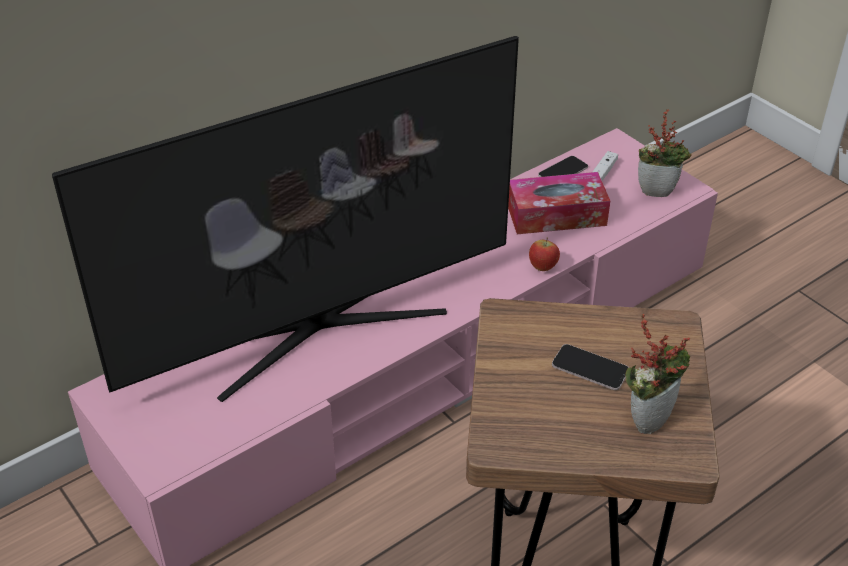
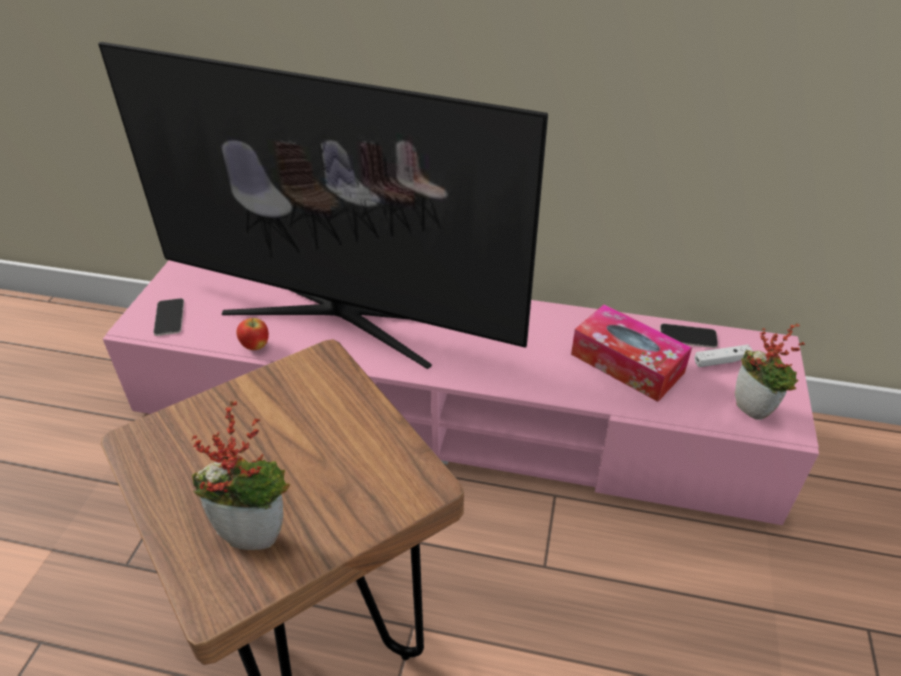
camera: 50 degrees right, 0 degrees up
(542, 267) = (550, 392): apple -> apple (255, 346)
(590, 368) = (297, 451): phone -> phone (169, 317)

